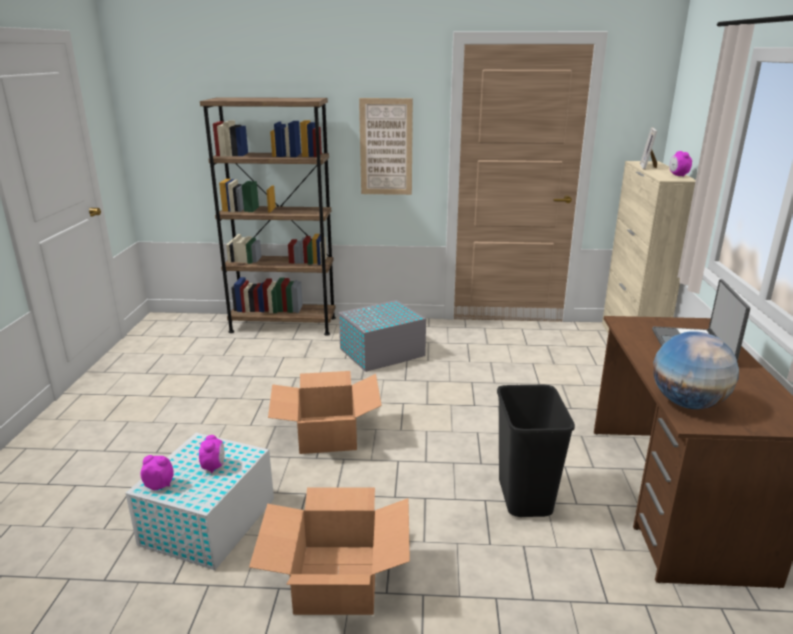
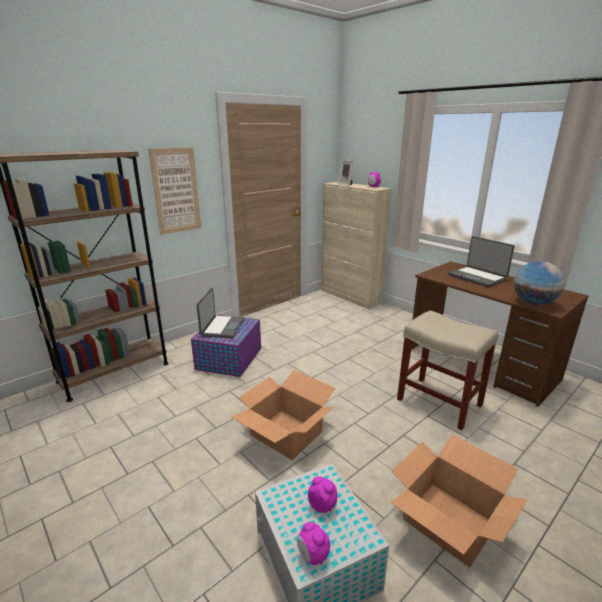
camera: 45 degrees left, 0 degrees up
(159, 485) = (312, 556): alarm clock -> alarm clock turned 90 degrees counterclockwise
(379, 312) = (222, 327): none -> laptop
(380, 352) = (228, 359): grey storage box -> purple storage box
(523, 496) = (438, 402): black trash can -> beige stool

